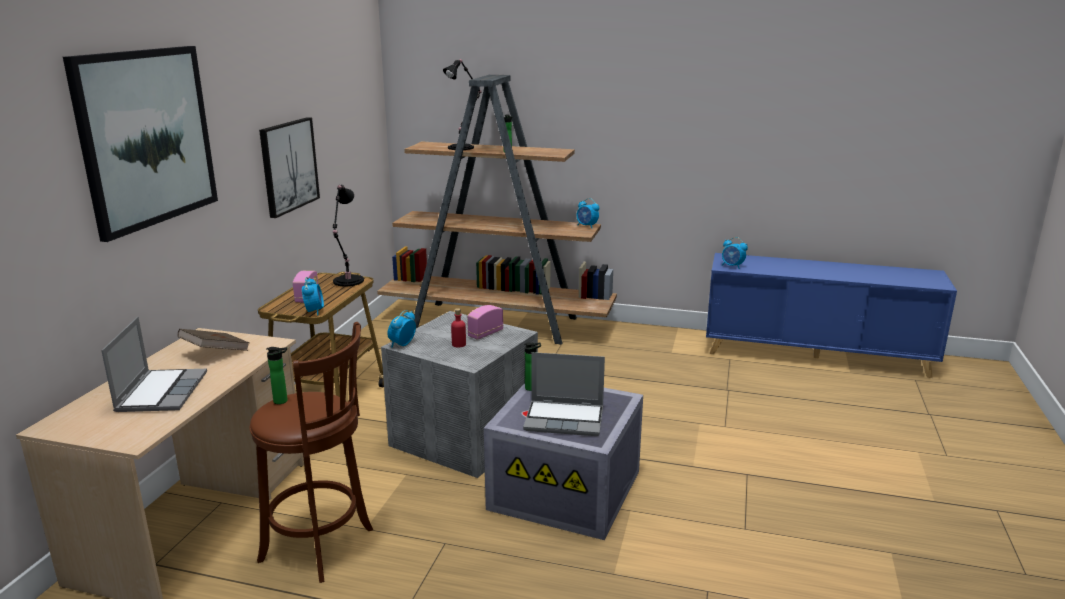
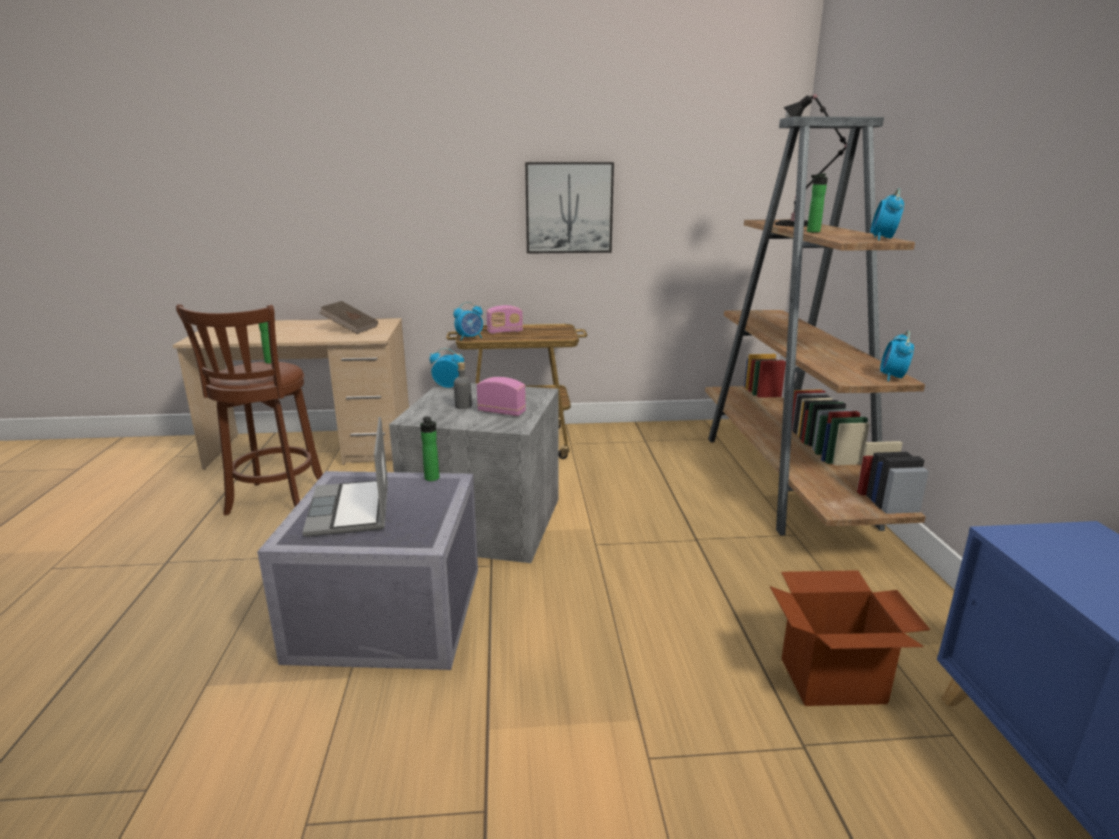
camera: 70 degrees right, 0 degrees up
(147, 138) = (369, 144): picture -> none
(161, 392) = (275, 331): laptop -> none
(347, 282) = (555, 334): black table lamp -> none
(459, 344) = (463, 406): red bottle -> grey bottle
(689, 371) = (833, 680): none -> cardboard box
(732, 266) = (1038, 548): alarm clock -> alarm clock (883, 239)

